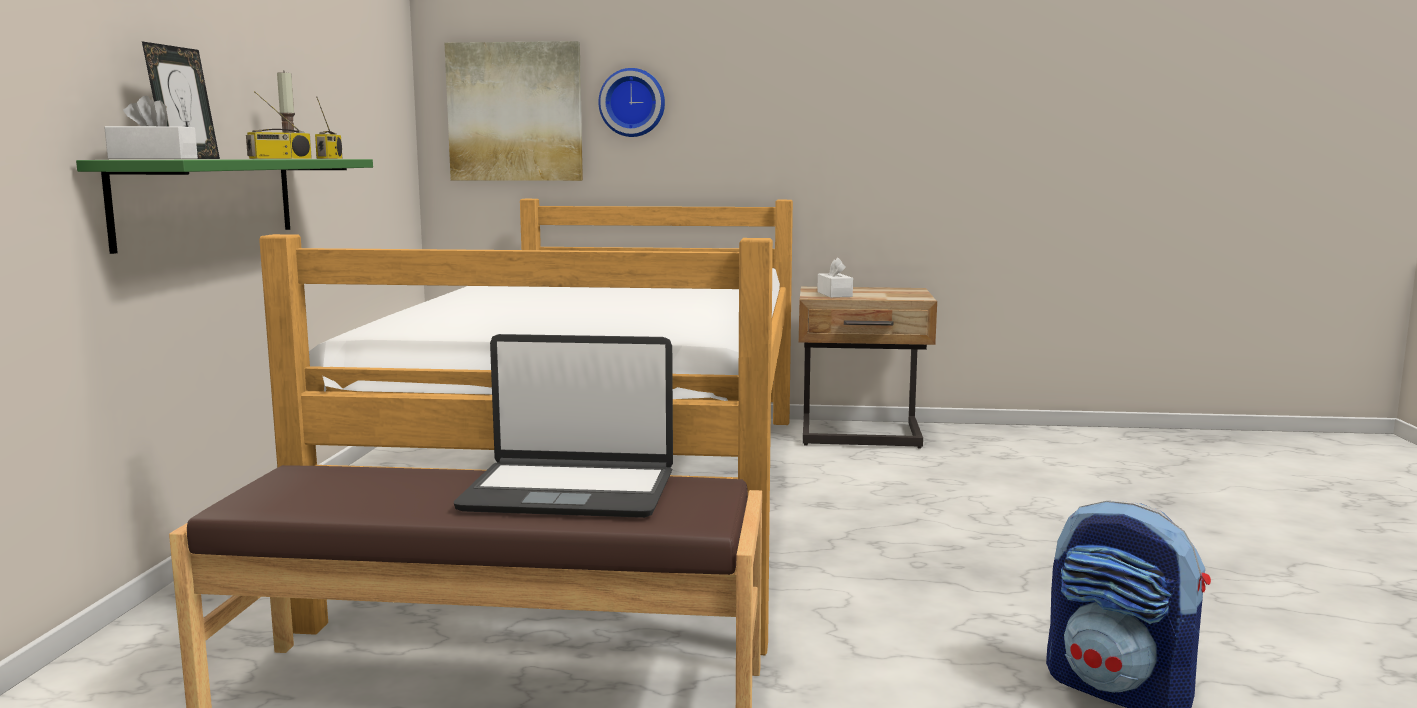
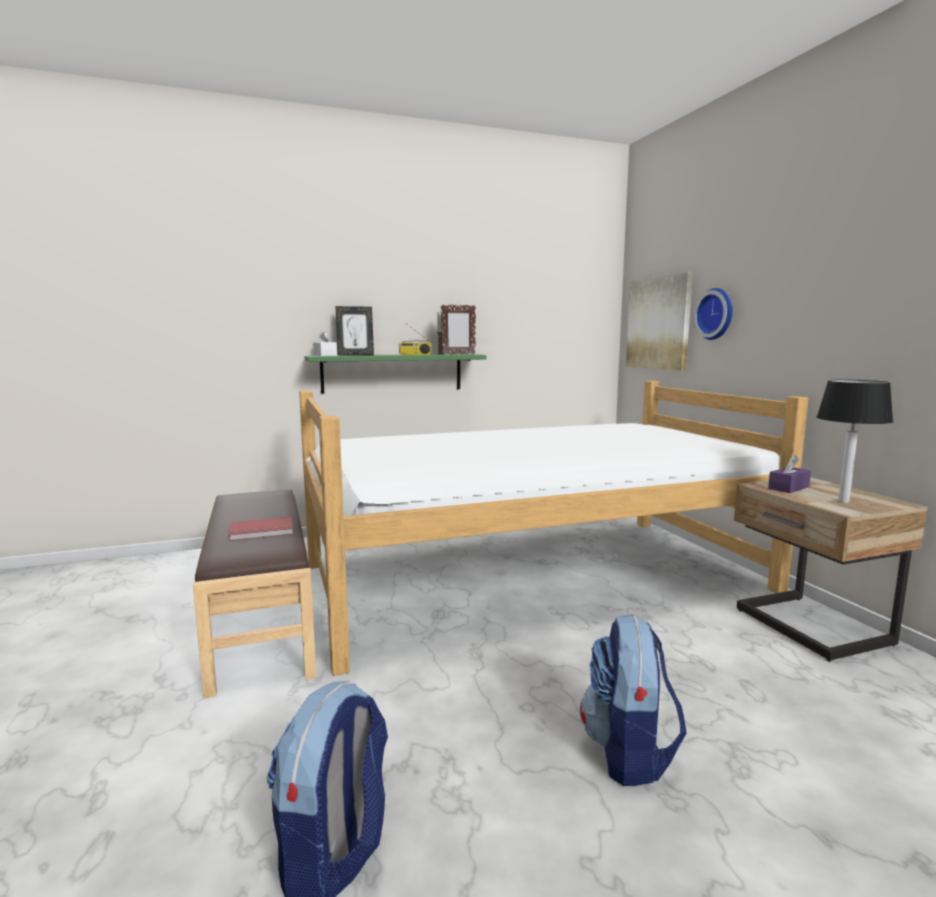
camera: 65 degrees right, 0 degrees up
(330, 158) = (458, 354): radio -> picture frame
(570, 492) = (262, 532): laptop -> red book
(834, 294) = (788, 488): white tissue box -> purple tissue box
(892, 294) = (843, 501): none -> table lamp
(1015, 543) = (629, 753): none -> backpack

